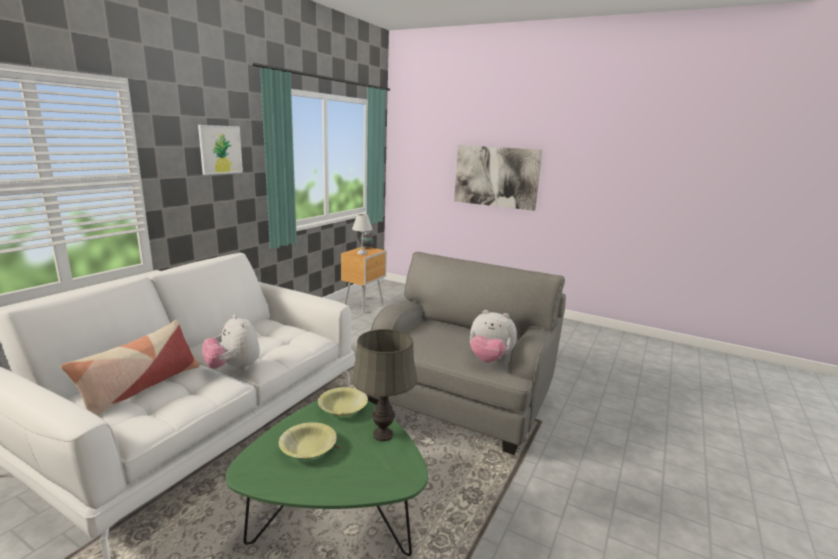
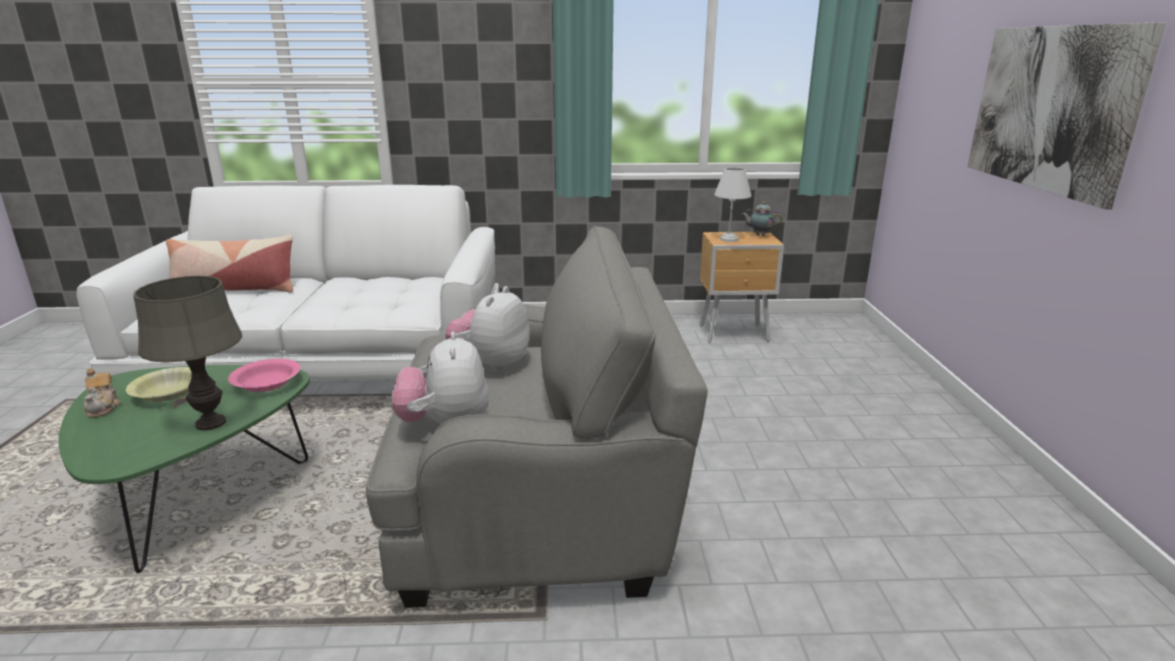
camera: 60 degrees right, 5 degrees up
(220, 149) = (493, 46): picture -> none
(234, 368) = (300, 304): plush toy -> plush toy (491, 364)
(299, 480) = (104, 407): none -> teapot
(343, 408) = (267, 384): yellow bowl -> pink bowl

